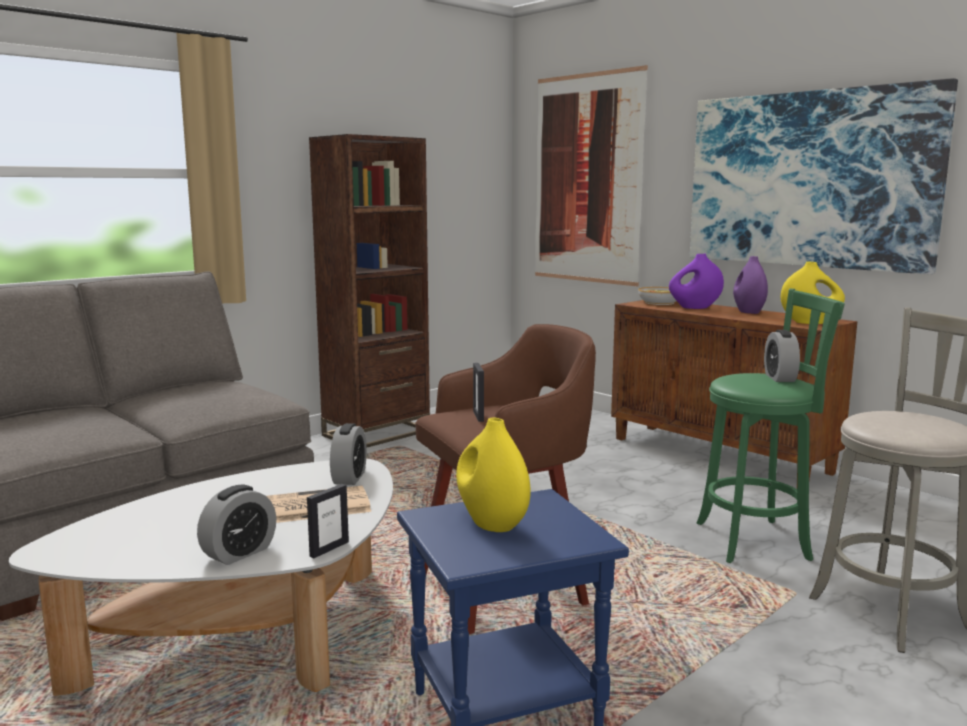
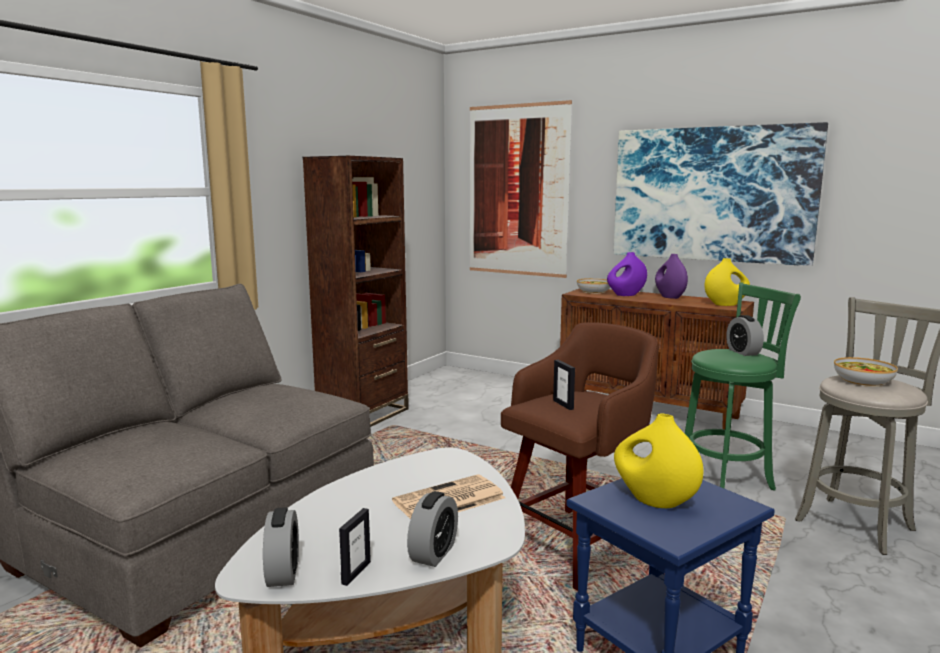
camera: 15 degrees left, 0 degrees up
(329, 549) = (507, 538): picture frame -> picture frame (356, 572)
(349, 478) = (454, 467): alarm clock -> alarm clock (283, 573)
(898, 418) = (862, 381): none -> bowl

